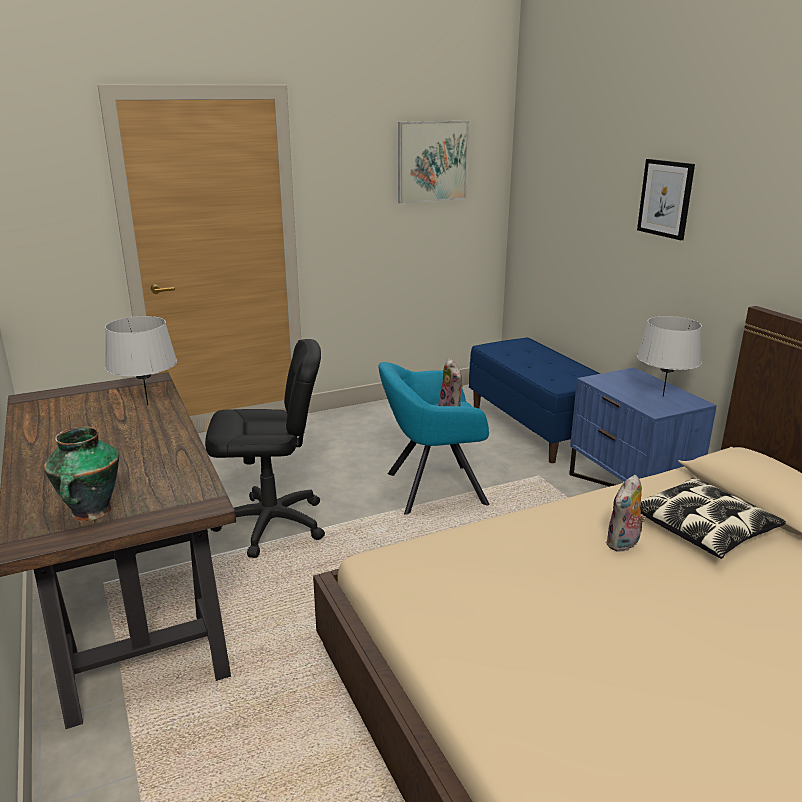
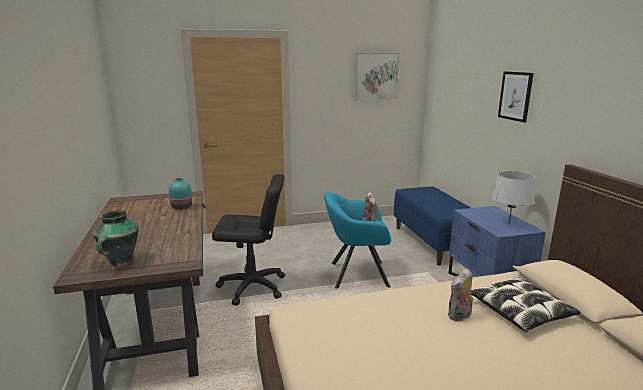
camera: 10 degrees right, 5 degrees down
(147, 405) = (181, 207): grey table lamp -> turquoise vase

